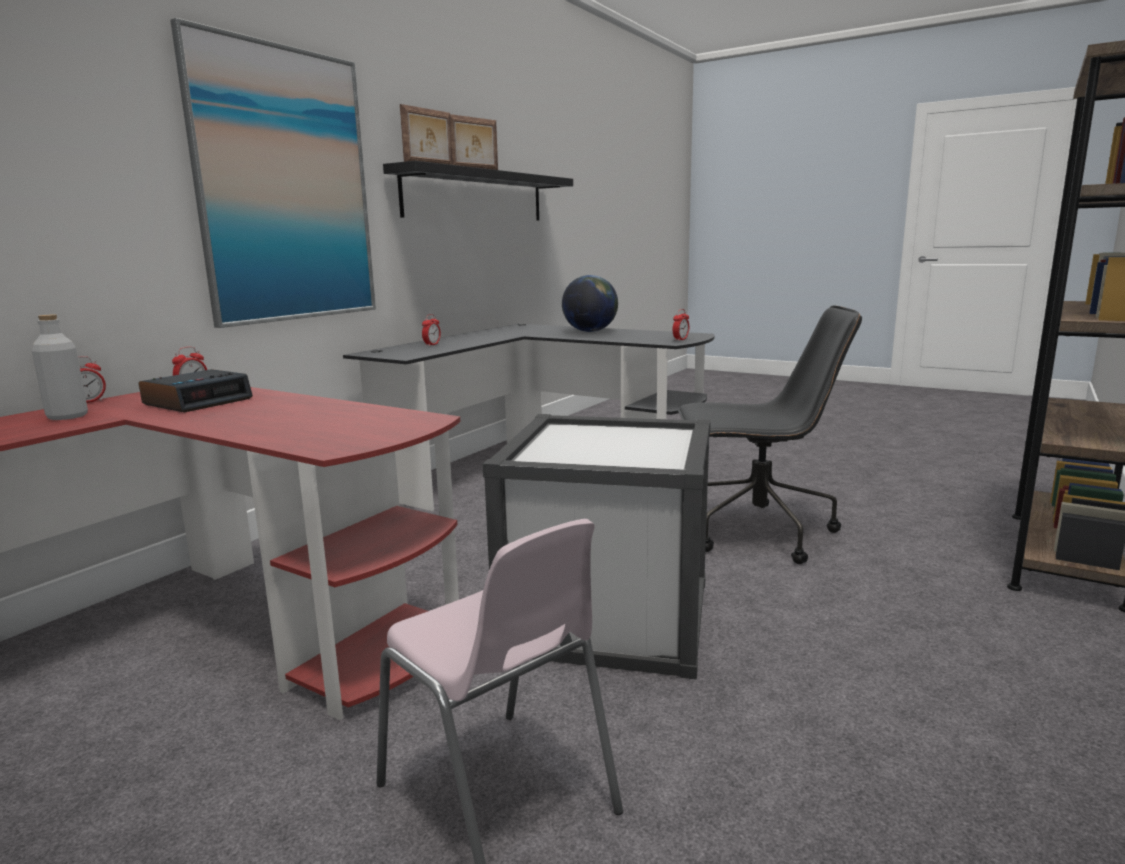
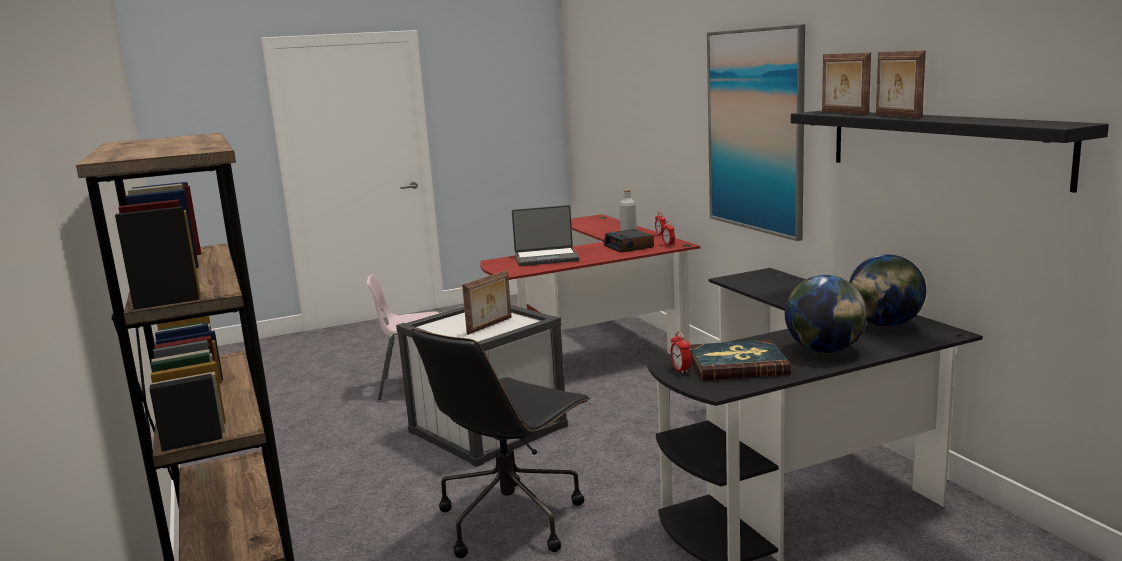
camera: 125 degrees right, 0 degrees up
(298, 423) = (546, 258): none -> laptop
(432, 345) = (791, 289): alarm clock -> none
(517, 330) = (885, 325): none -> globe
(601, 440) = (490, 326): none -> picture frame
(648, 336) = (737, 365): none -> book

